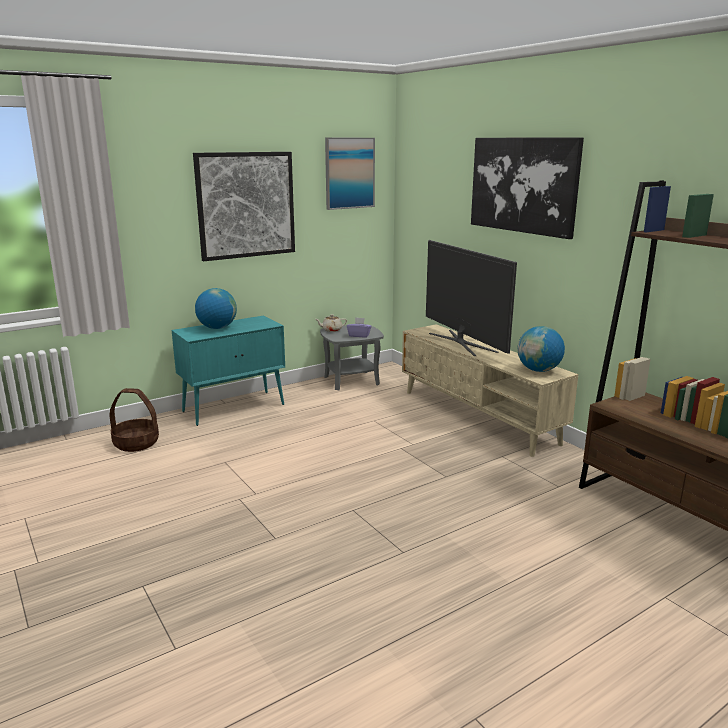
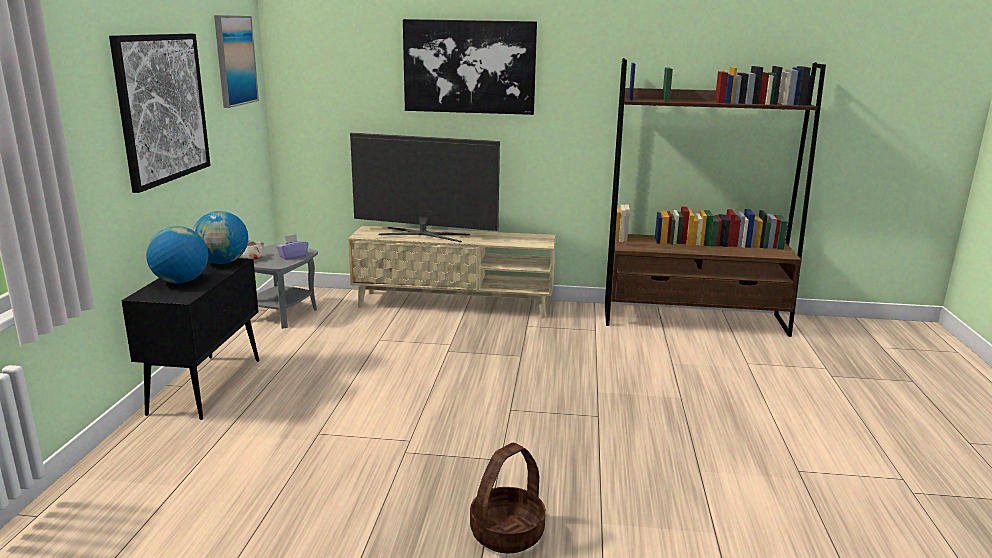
camera: 50 degrees left, 0 degrees up
(136, 443) = (164, 469): basket -> basket (507, 532)
(234, 408) = (207, 385): turquoise cabinet -> black cabinet
(538, 370) = (527, 239): globe -> globe (223, 262)

